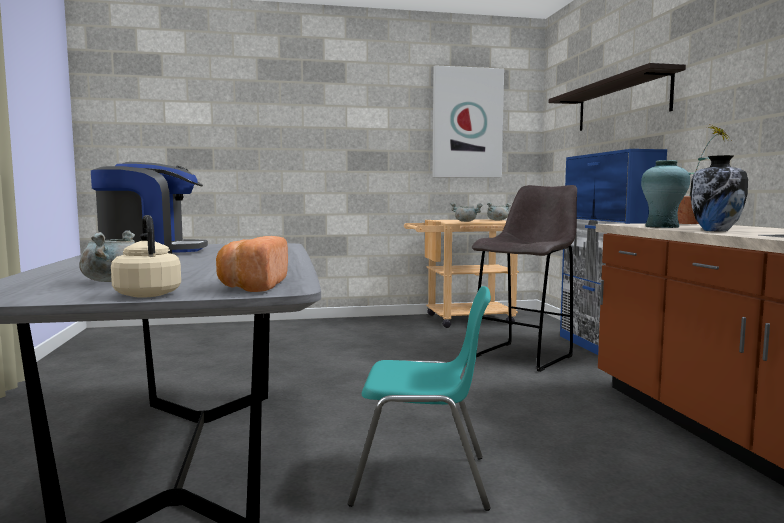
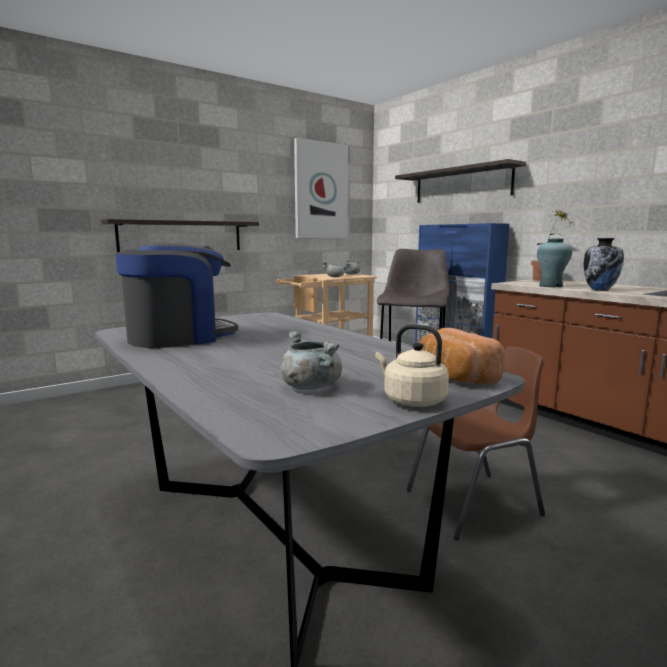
camera: 25 degrees left, 5 degrees up
(299, 174) = (181, 236): none -> shelf
(423, 480) = (475, 503): turquoise chair -> brown chair

